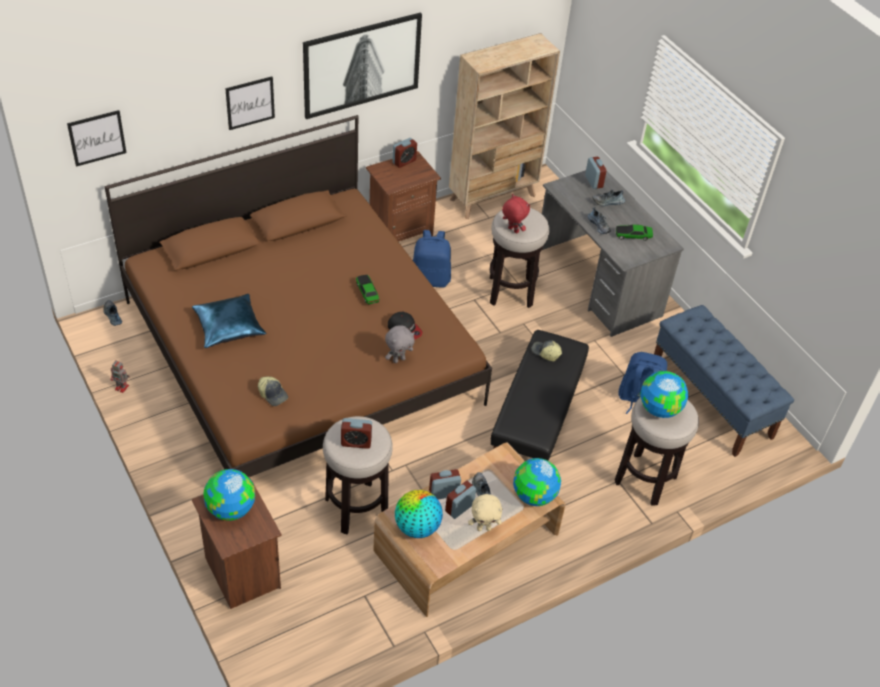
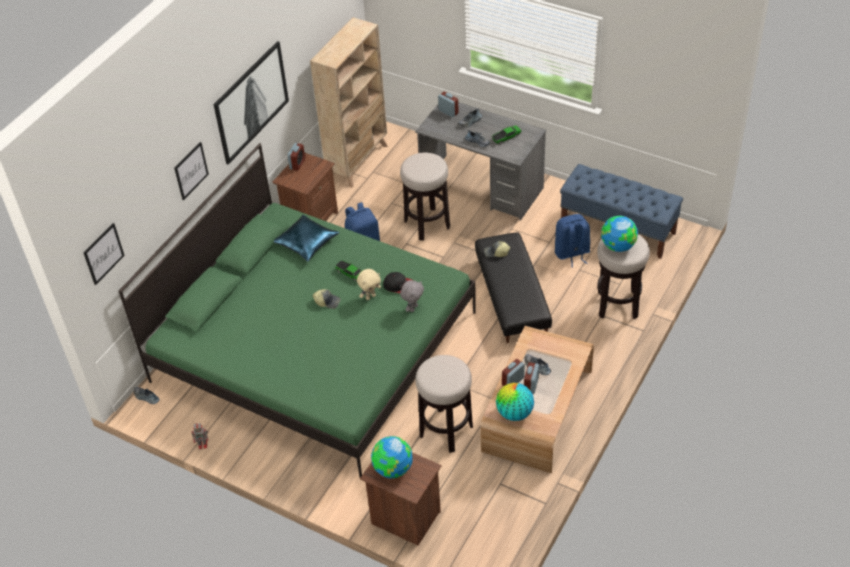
camera: 25 degrees left, 0 degrees up
(229, 326) = (272, 350): blue pillow -> blue pillow (307, 242)
(273, 394) = (348, 379): cap -> cap (327, 301)
(302, 352) = (314, 346): brown bed -> green bed
(356, 442) = (444, 376): alarm clock -> none
(484, 528) = (557, 389): beige plush toy -> beige plush toy (370, 296)
(512, 230) = (423, 175): red plush toy -> none
(534, 496) = (571, 350): globe -> none

